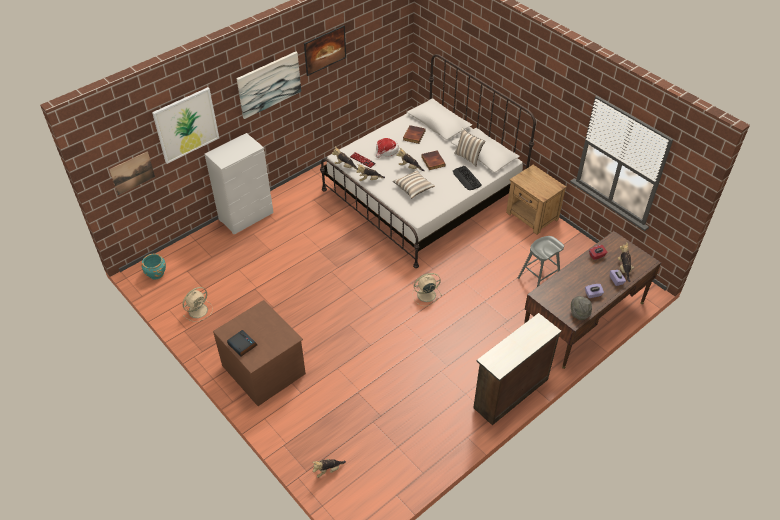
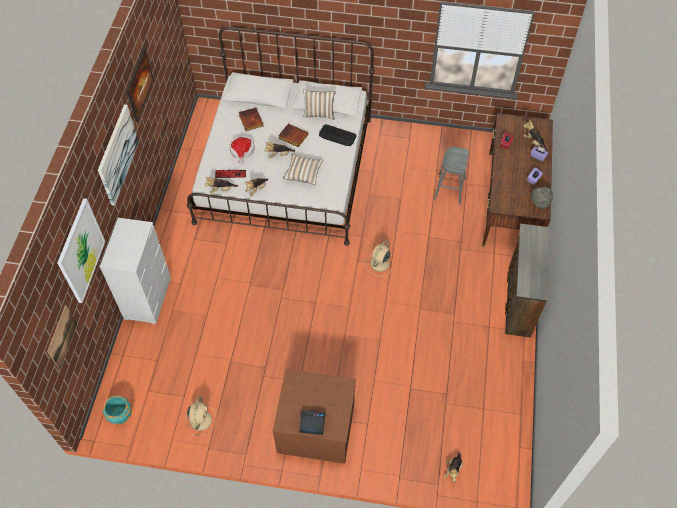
camera: 40 degrees left, 10 degrees up
(532, 216) = (393, 135): brown nightstand -> none

